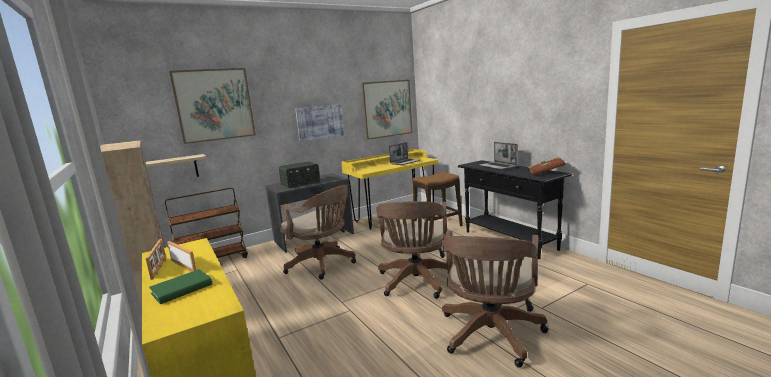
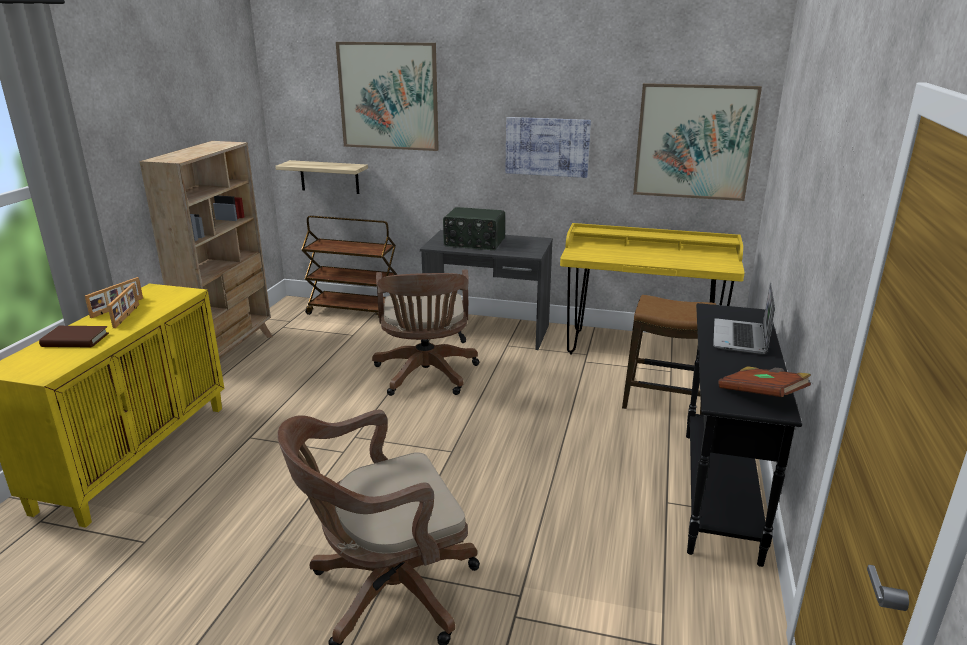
camera: 45 degrees right, 10 degrees up
(182, 289) = (75, 340): green book -> brown book
(405, 162) = (677, 258): laptop -> none
(416, 283) = (460, 467): brown office chair -> none

